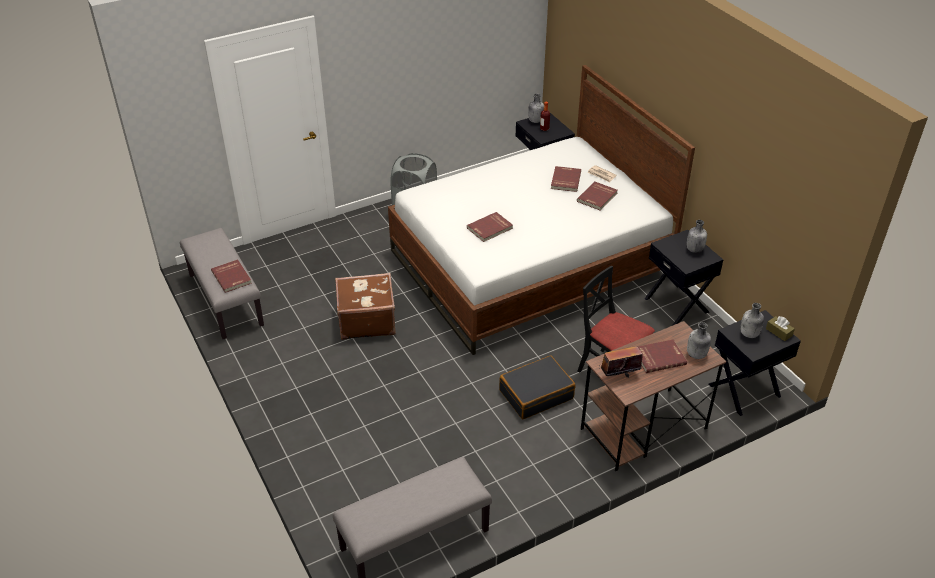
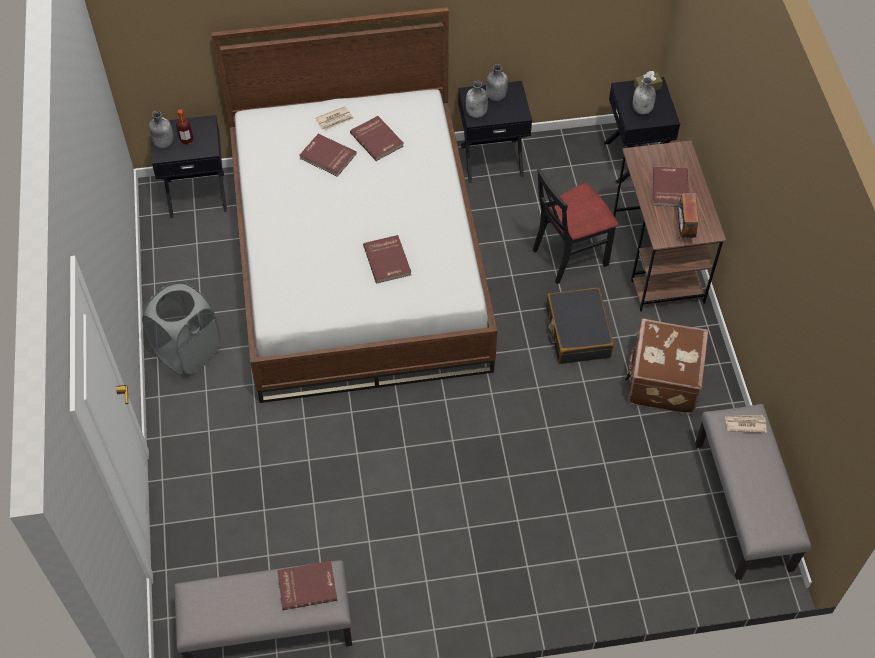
camera: 70 degrees left, 15 degrees up
(366, 320) = (386, 466): brown suitcase -> brown suitcase (661, 381)
(459, 482) = (745, 424): none -> newspaper
(696, 355) = (675, 158): grey bottle -> grey bottle (476, 113)

